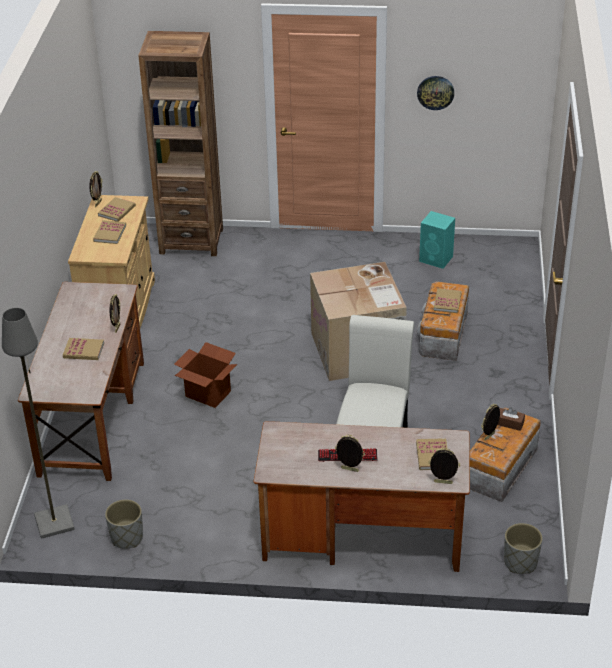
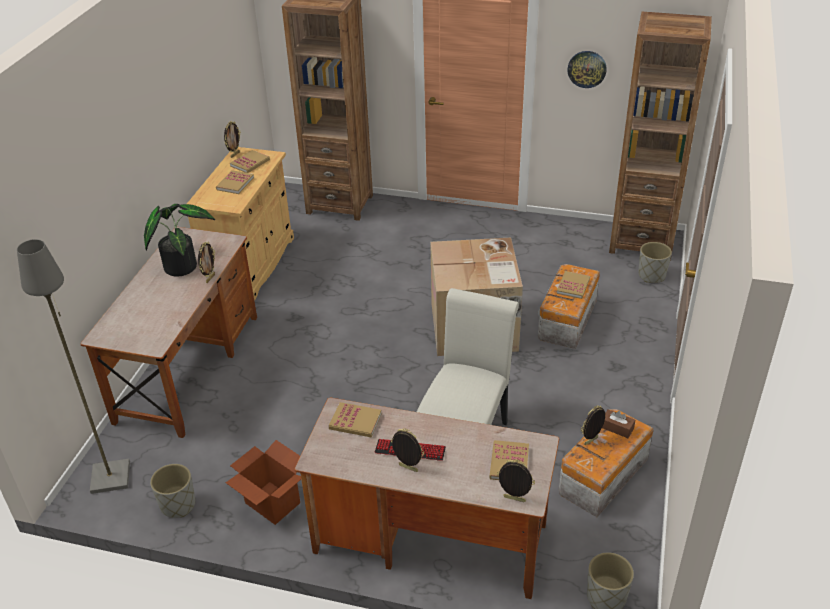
camera: 10 degrees right, 0 degrees up
(83, 350) = (167, 298): book -> book (355, 421)
(85, 318) = (182, 265): none -> potted plant
(207, 394) = (310, 356): cardboard box -> cardboard box (272, 503)
(436, 259) = (575, 243): turquoise speaker -> none
(499, 252) = (641, 242): none -> brown bookcase
(515, 284) = (652, 276): none -> grey planter

